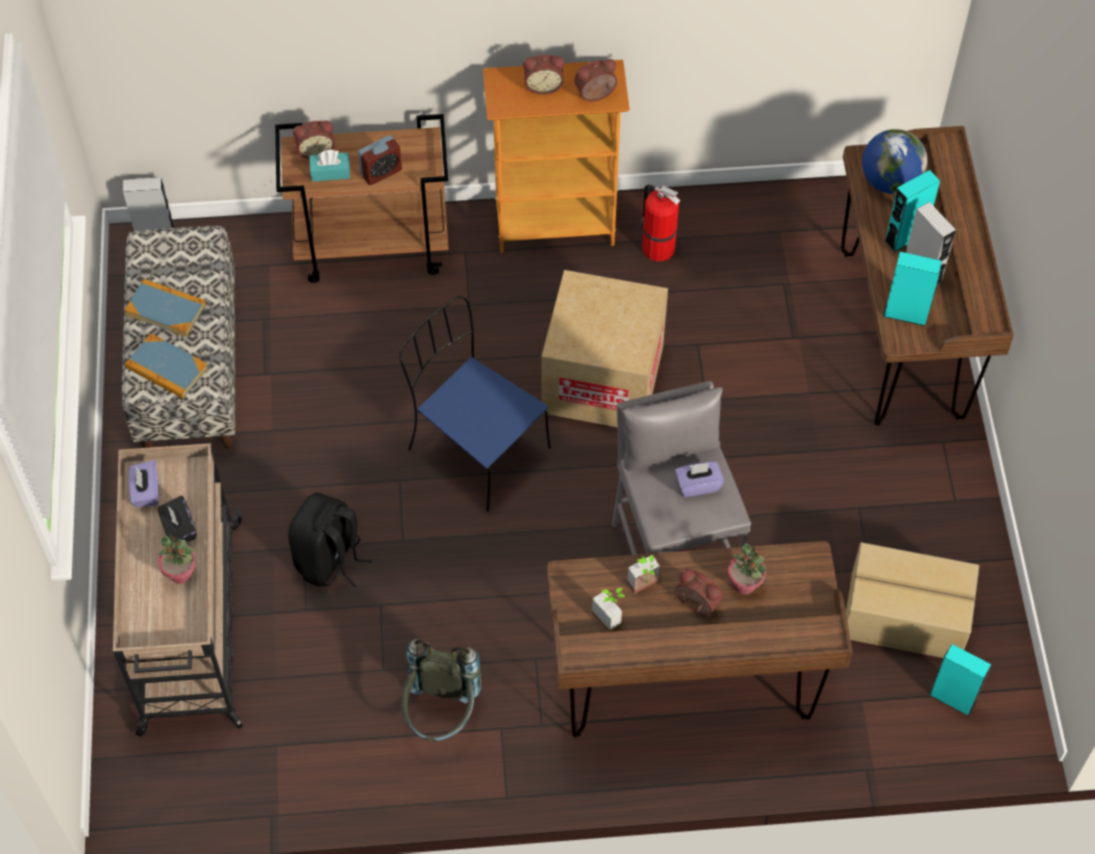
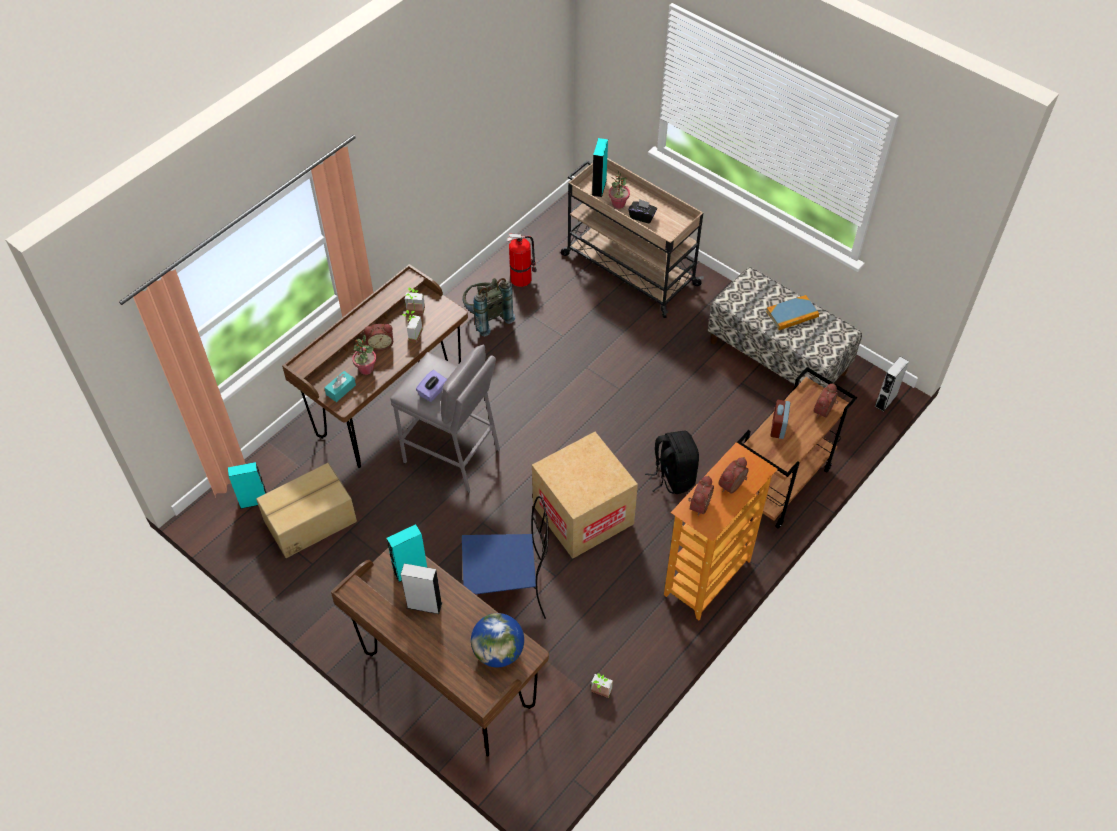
camera: 135 degrees right, 5 degrees down
(146, 492) = (674, 218): purple tissue box -> none
(167, 368) = (753, 293): book -> none
(330, 172) = (801, 406): turquoise tissue box -> turquoise tissue box (341, 390)
(330, 560) = (607, 335): black backpack -> black backpack (672, 477)
(476, 447) = (604, 431): blue chair -> blue chair (507, 591)
(656, 247) = (640, 615): fire extinguisher -> fire extinguisher (522, 278)
(769, 216) = (600, 694): none -> potted plant
(905, 237) = (454, 620): turquoise speaker -> turquoise speaker (599, 187)

